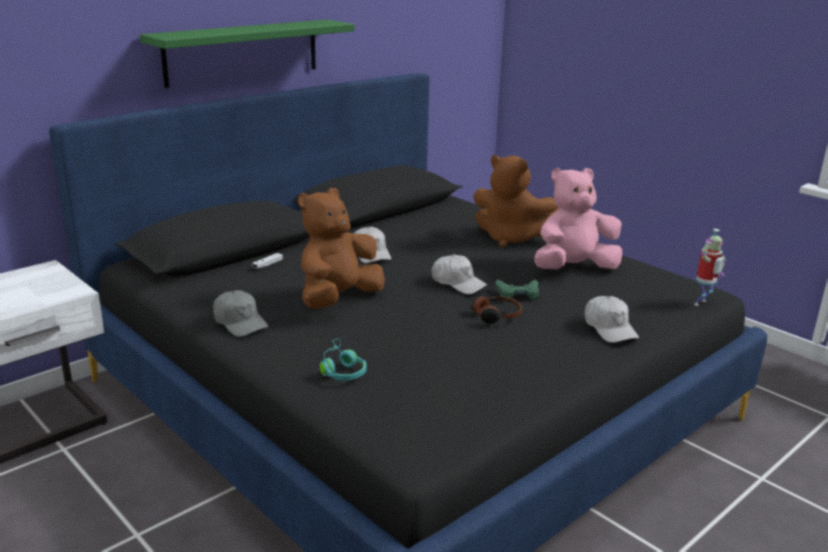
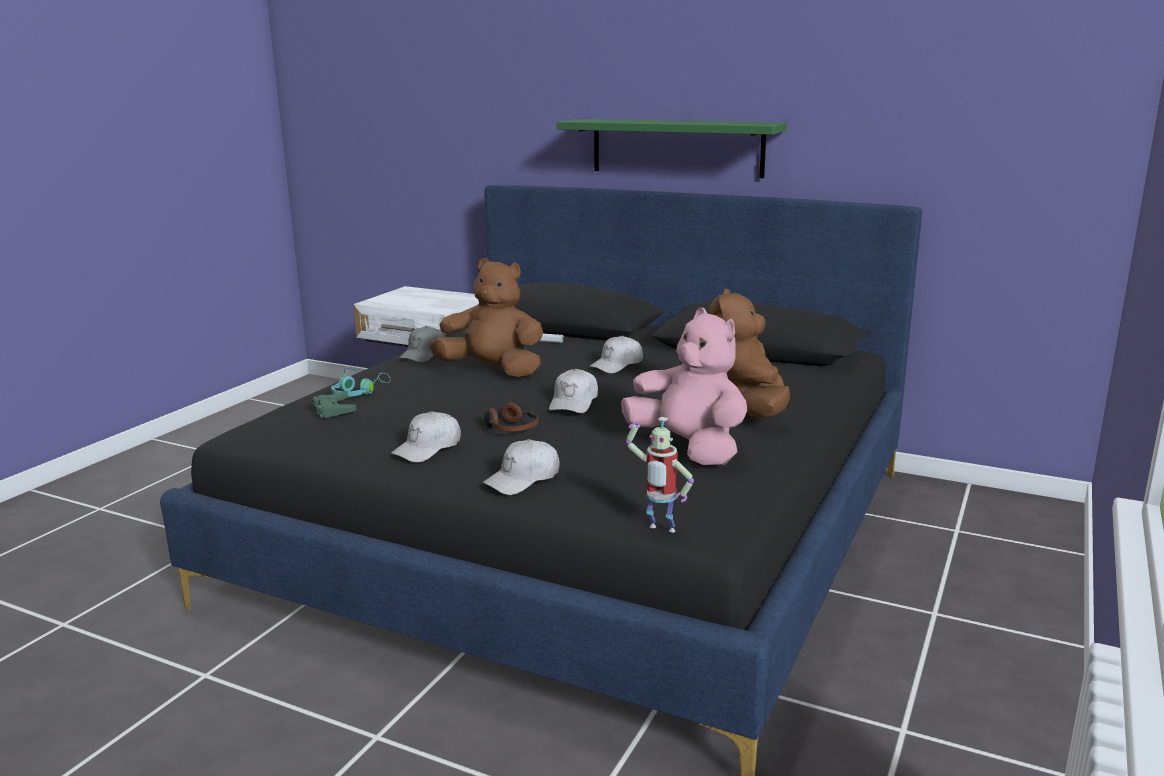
camera: 70 degrees right, 5 degrees down
(518, 293) = (580, 431): green game controller -> green game controller (333, 409)
(526, 354) = (428, 449): none -> white cap

